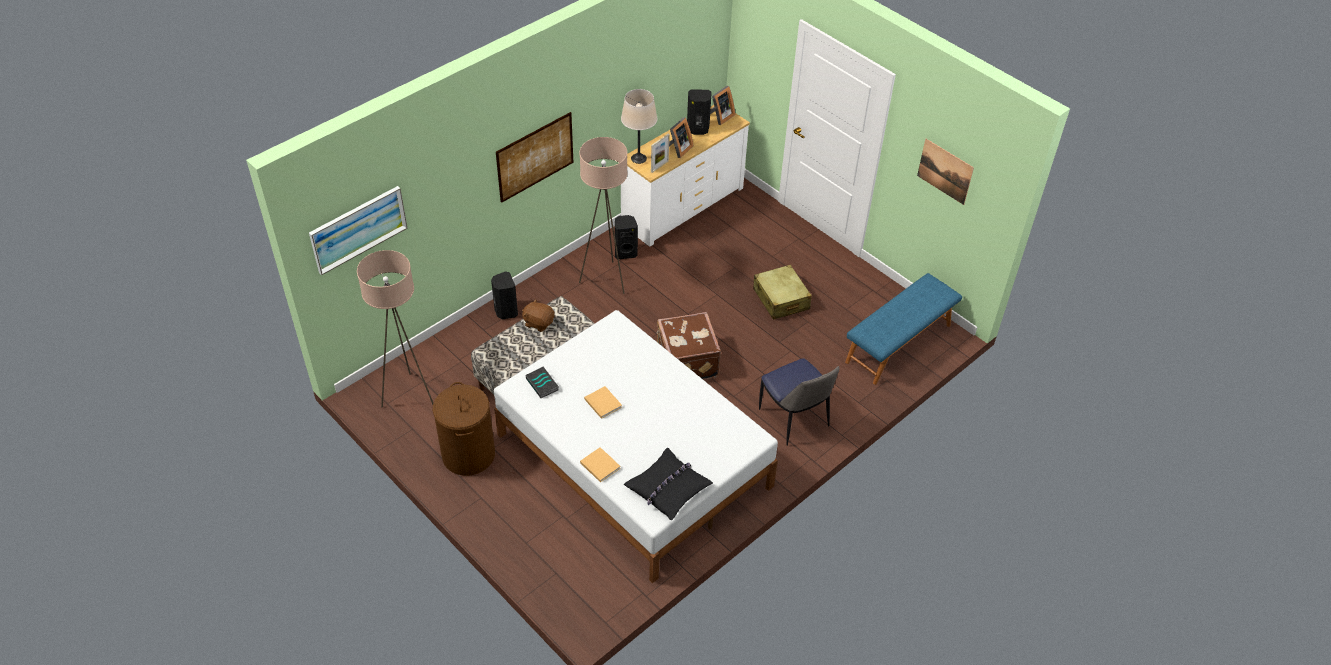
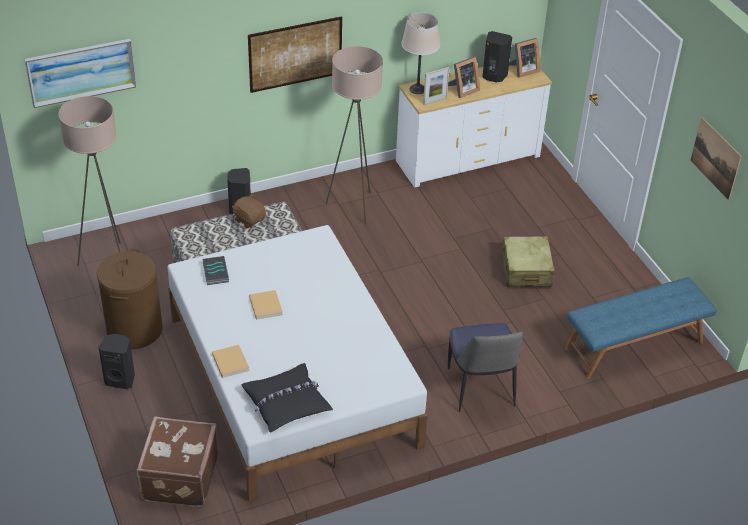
camera: 20 degrees right, 5 degrees down
(625, 252) = (387, 187): black speaker -> black speaker (121, 379)
(686, 362) = (395, 303): brown suitcase -> brown suitcase (178, 478)

